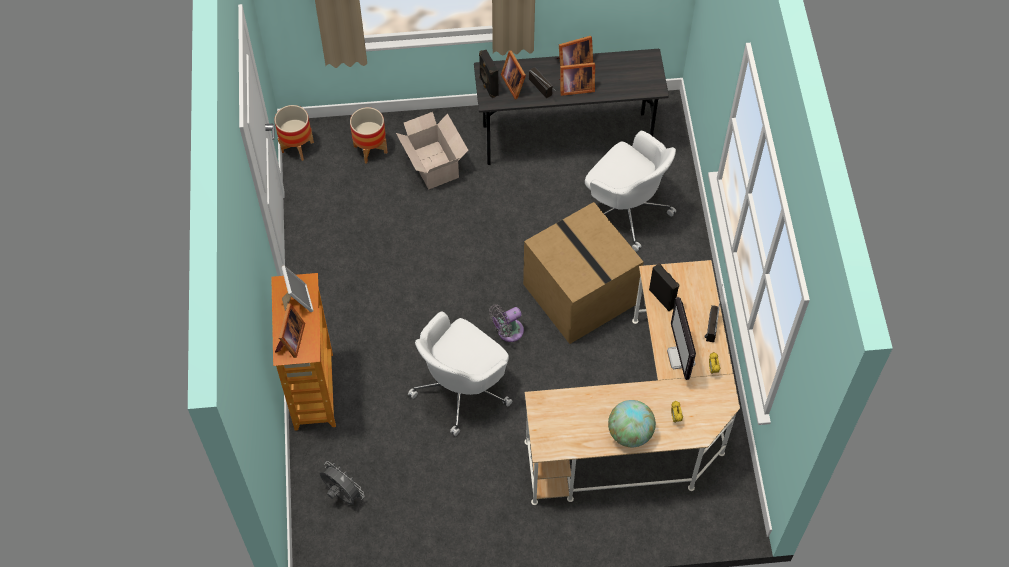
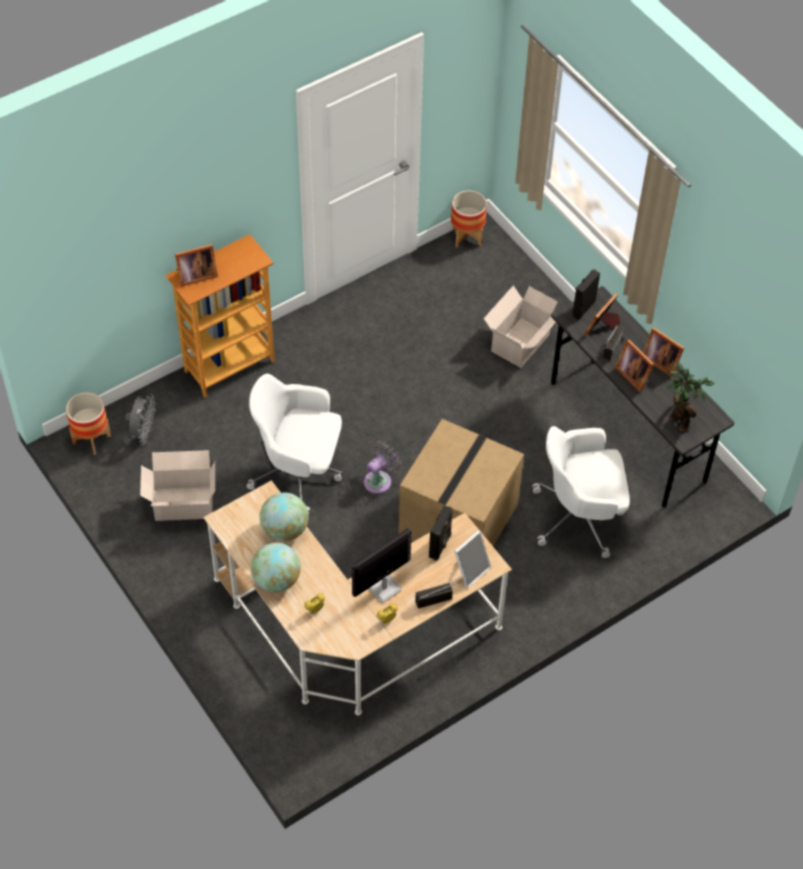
camera: 60 degrees right, 5 degrees down
(297, 300) = (237, 262): picture frame -> picture frame (470, 570)
(370, 149) = (503, 289): planter -> planter (91, 439)
(439, 496) = (182, 503): none -> cardboard box
(507, 332) = (380, 480): grey fan -> grey fan turned 105 degrees clockwise
(582, 404) = (284, 530): none -> globe
(625, 210) = (580, 516): white office chair -> white office chair turned 75 degrees clockwise
(635, 81) = (678, 419): none -> potted plant

